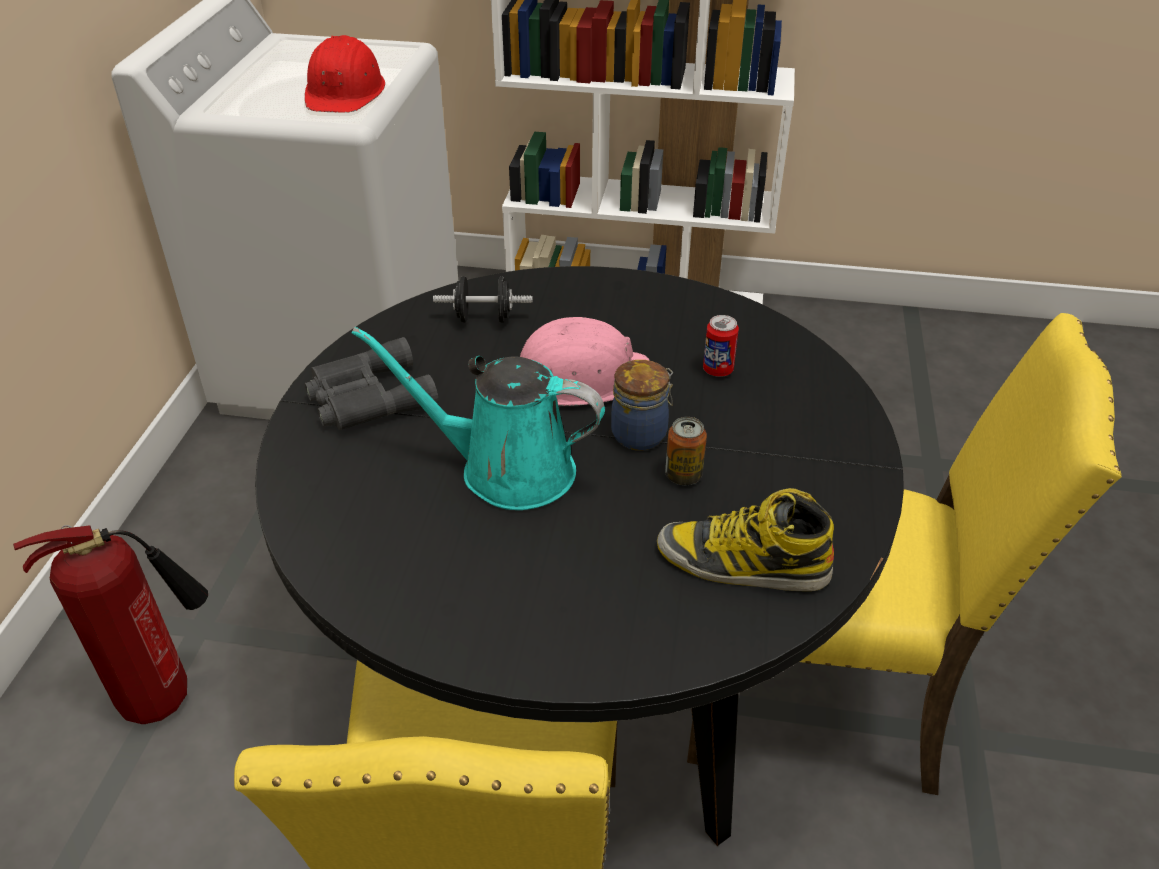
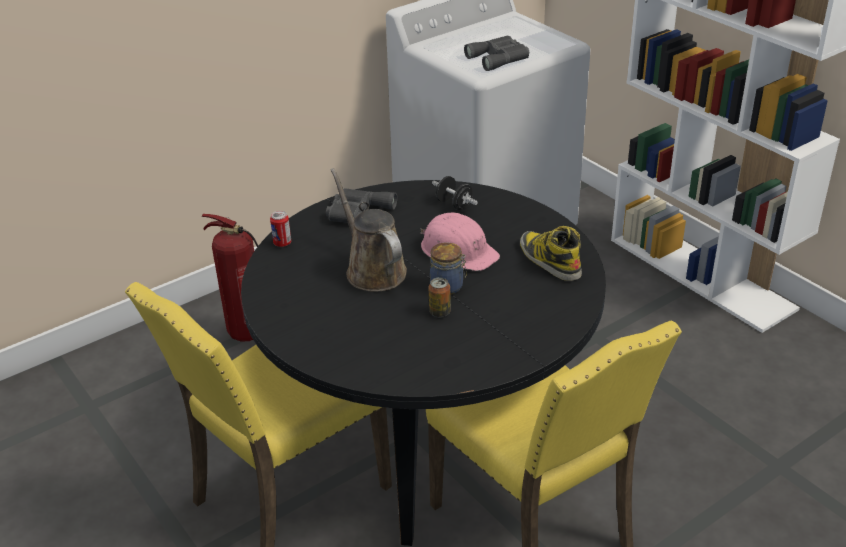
camera: 45 degrees right, 5 degrees down
(345, 92) = (500, 58): red hard hat -> grey binoculars
(506, 469) = (372, 270): turquoise watering can -> brown watering can
(718, 370) = (526, 280): can -> can (282, 243)
(742, 564) = (411, 356): boot -> boot (549, 260)

